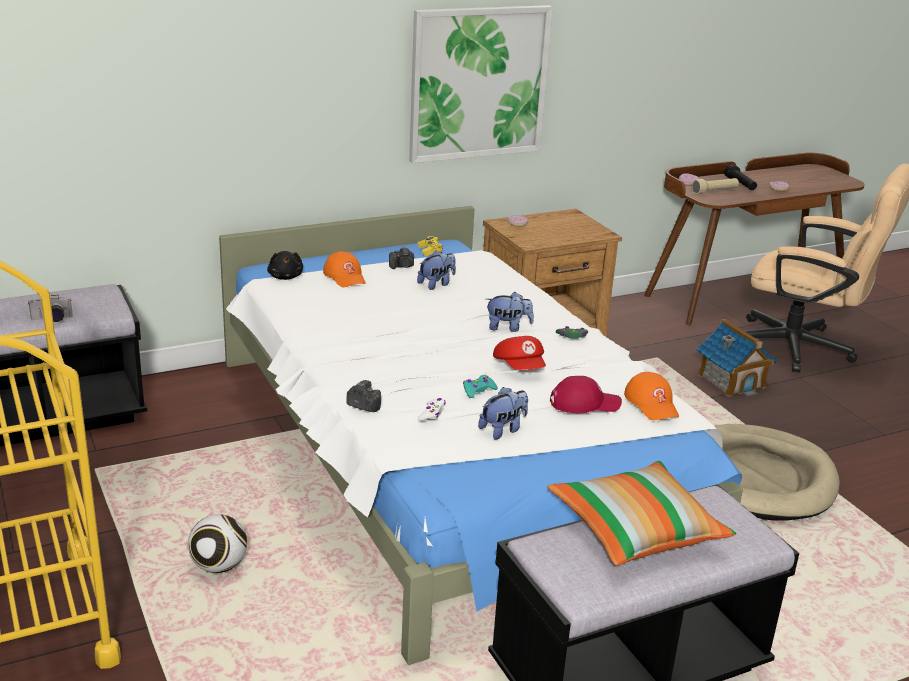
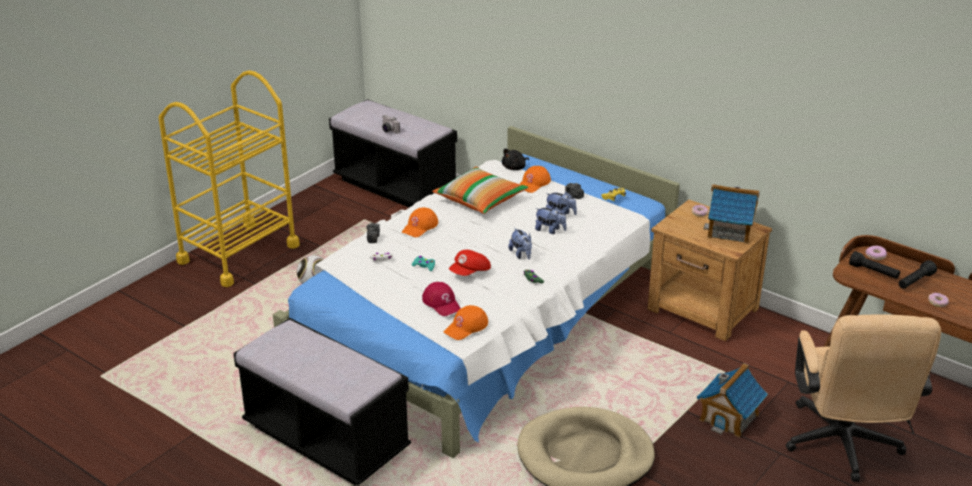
camera: 65 degrees right, 5 degrees up
(374, 365) = (420, 227): none -> orange cap
(478, 83) = (693, 90): picture -> none
(503, 429) = (387, 286): plush toy -> plush toy (550, 230)
(565, 223) = (730, 230): none -> toy house
(636, 530) = (324, 353): pillow -> pillow (480, 200)
(715, 191) = (873, 272): beige flashlight -> black flashlight

